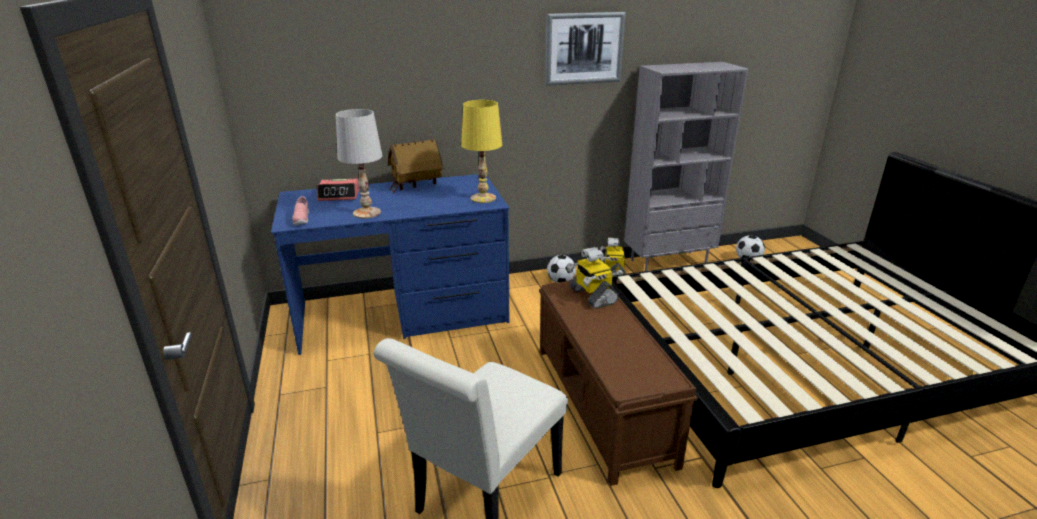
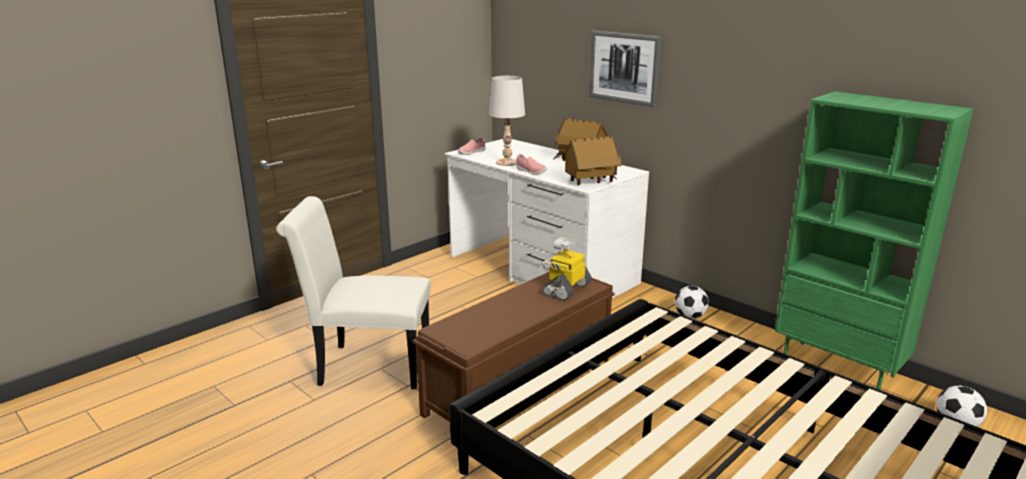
camera: 60 degrees right, 5 degrees down
(339, 195) = (524, 149): alarm clock -> none
(403, 313) = (541, 270): blue desk -> white desk
(414, 211) = (530, 171): none -> pink shoe
(482, 198) = (591, 182): yellow table lamp -> toy house
(584, 48) = (767, 59): picture -> picture (624, 68)
(613, 273) = (753, 339): toy robot -> none
(668, 262) = (838, 367): grey bookcase -> green bookcase

